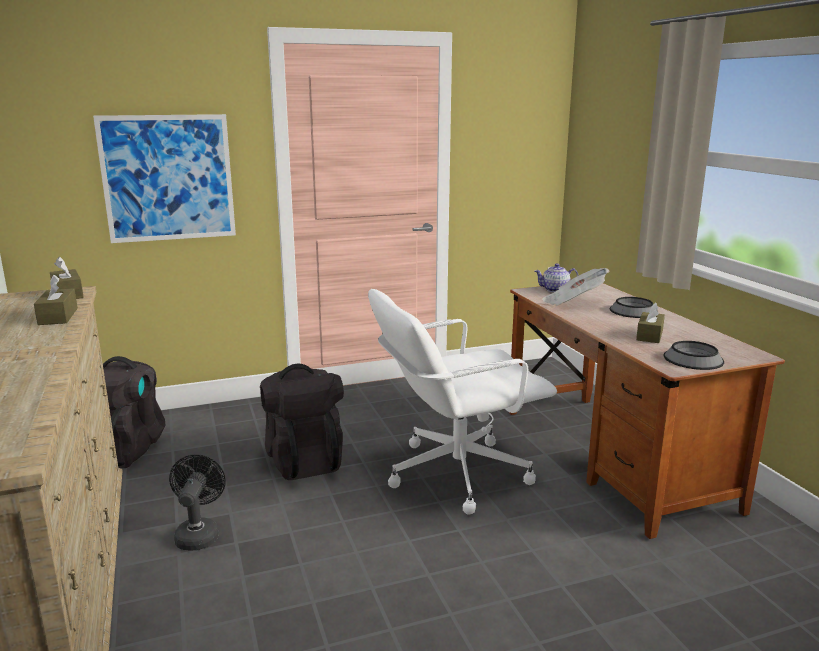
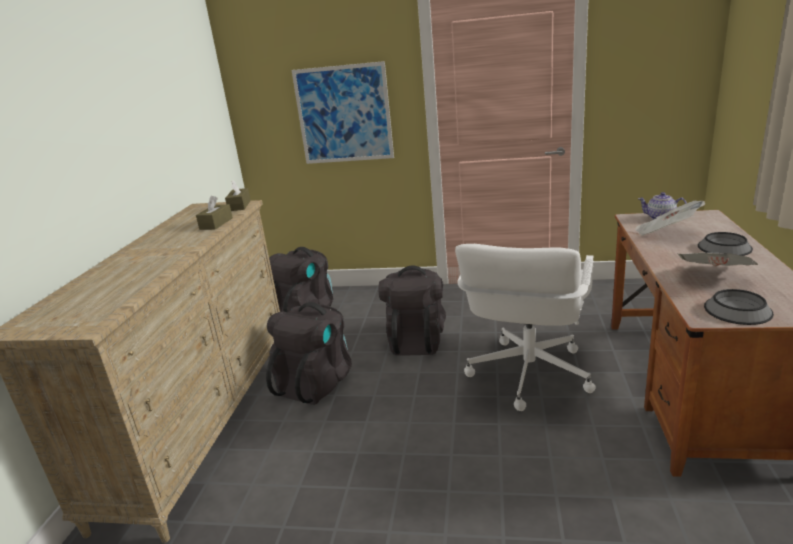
camera: 30 degrees right, 5 degrees up
(198, 533) = (316, 383): black fan -> black backpack
(456, 473) = (527, 374): white office chair -> white office chair turned 75 degrees counterclockwise
(649, 335) = (714, 277): brown tissue box -> newspaper

